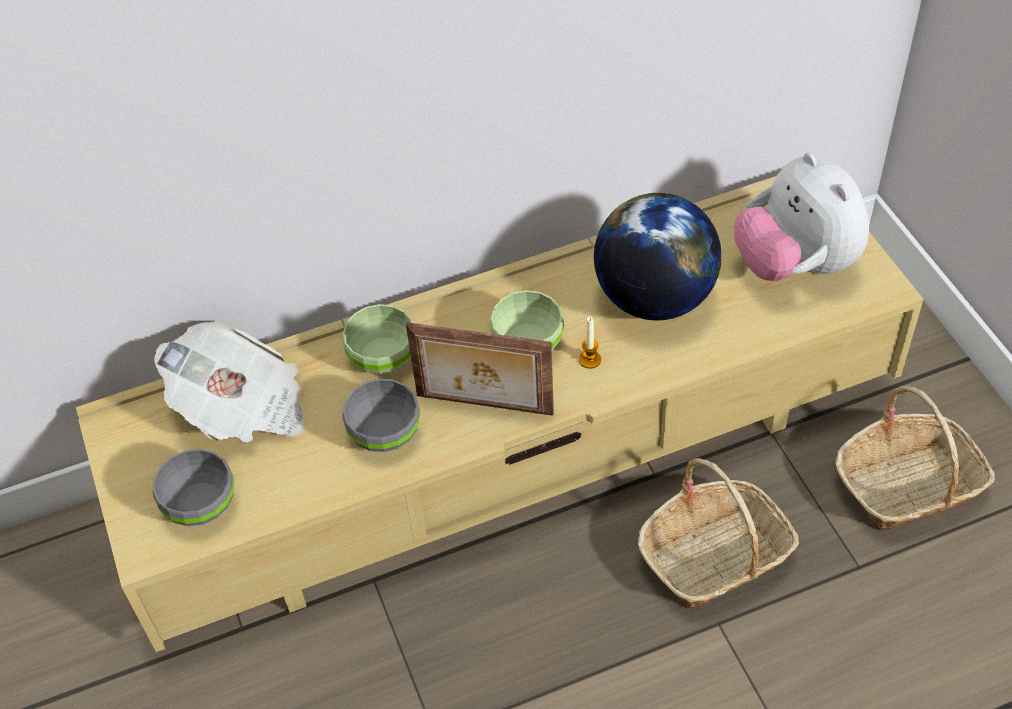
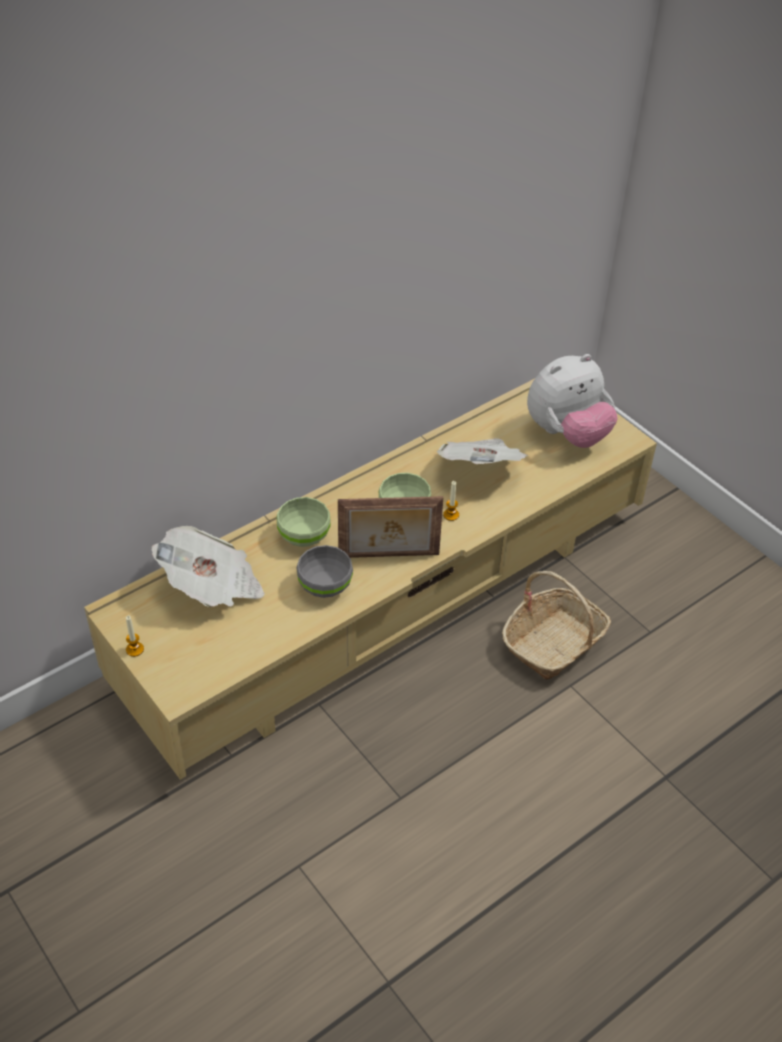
camera: 20 degrees left, 5 degrees down
(116, 477) = (135, 649): none -> candle
(202, 505) = (209, 656): grey bowl -> none
(654, 298) = (480, 469): globe -> newspaper
(795, 265) = (567, 434): plush toy -> plush toy turned 75 degrees counterclockwise
(908, 485) = (665, 575): basket -> none

